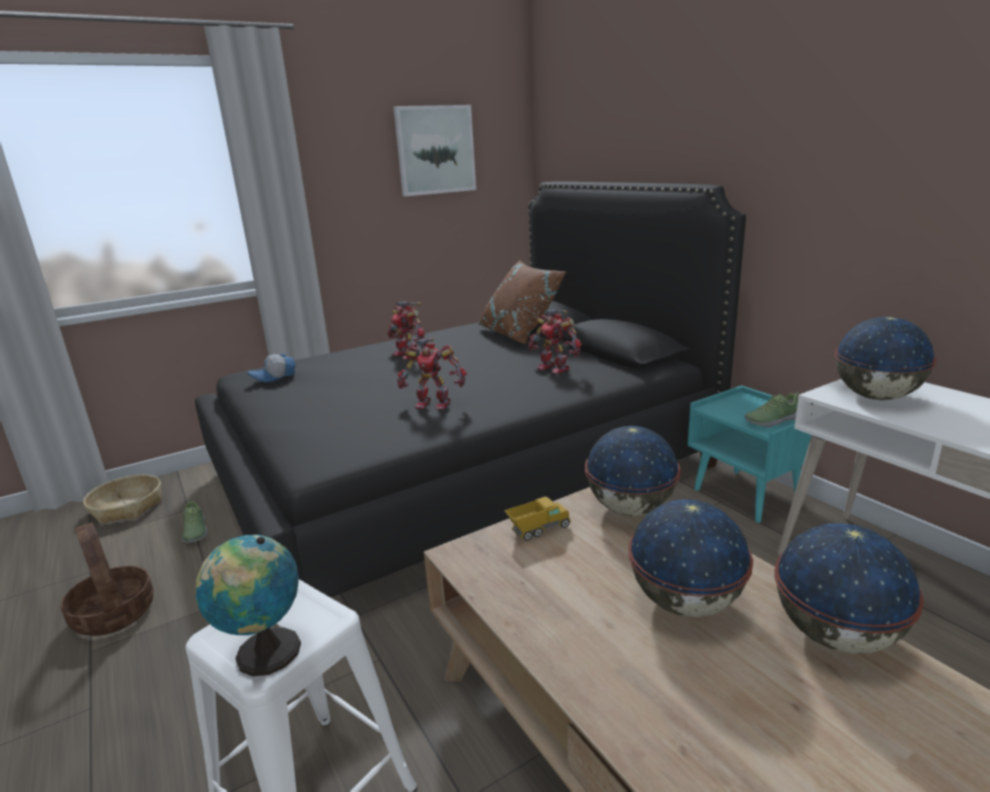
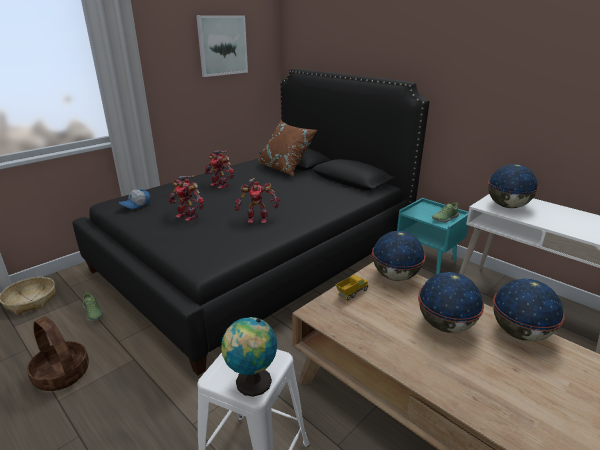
camera: 15 degrees left, 5 degrees up
(554, 368) = (319, 191): toy robot -> toy robot (188, 216)

